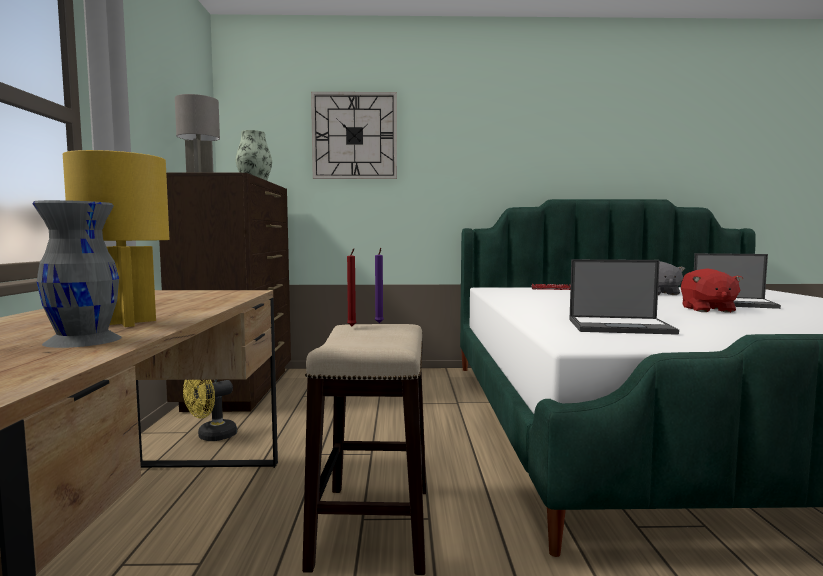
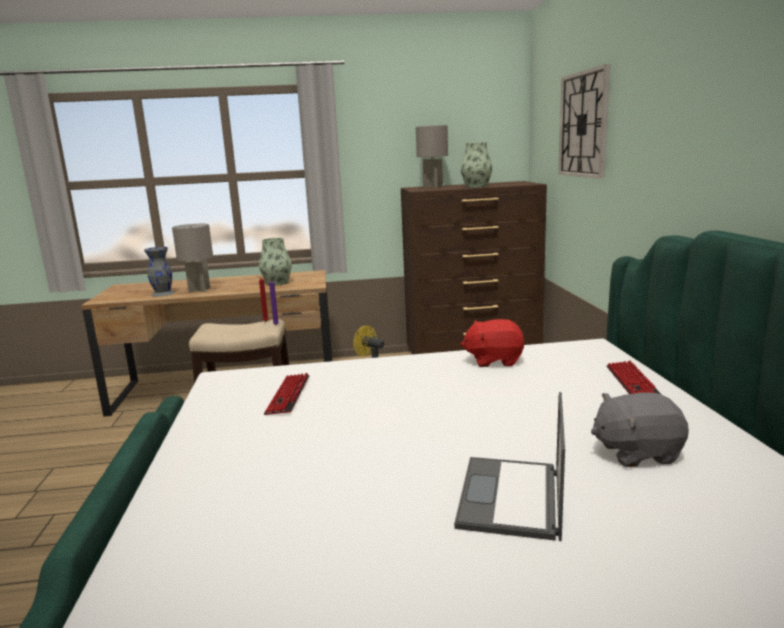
camera: 85 degrees right, 10 degrees up
(124, 323) = (199, 290): yellow table lamp -> grey table lamp
(182, 299) = (277, 283): none -> vase
(621, 326) = (288, 395): laptop -> keyboard
(707, 310) = (417, 457): red plush toy -> red plush toy (493, 360)

